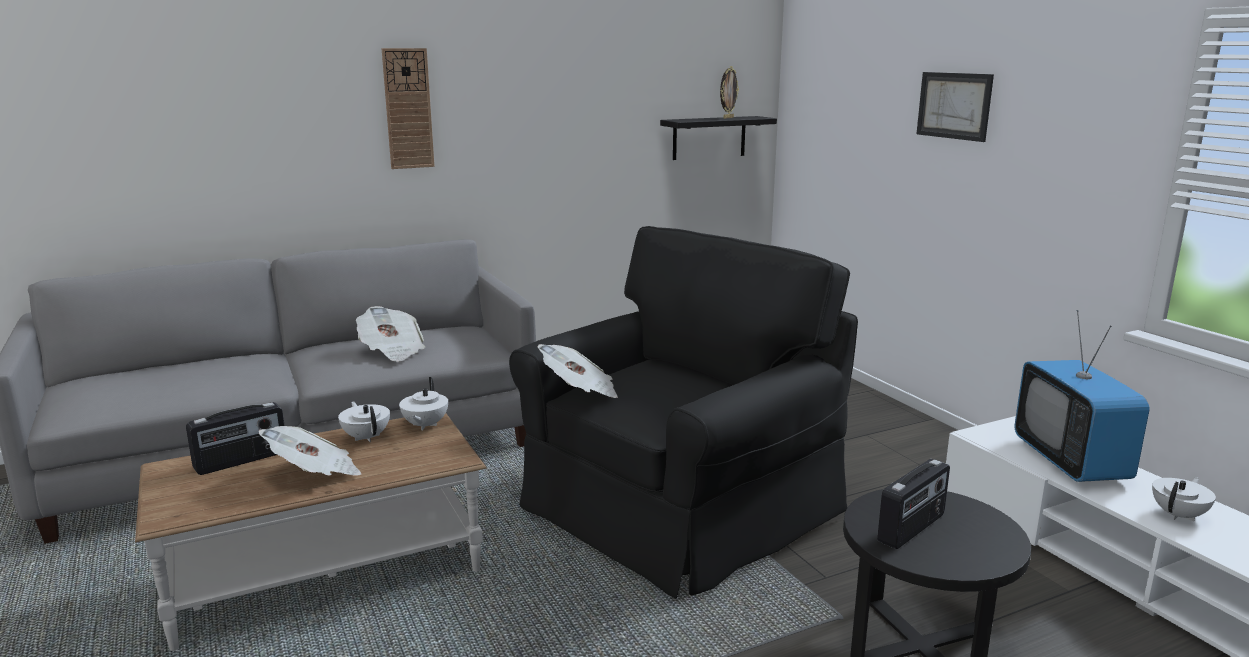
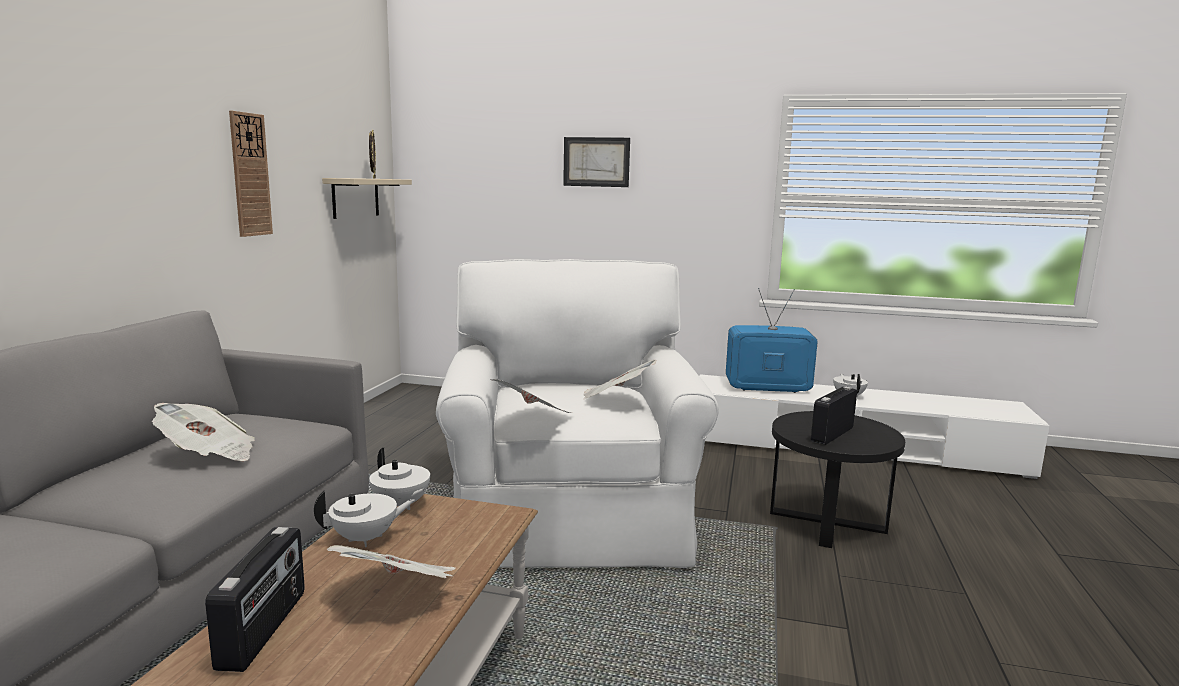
camera: 50 degrees left, 5 degrees down
(366, 437) = (365, 539): white teapot -> white teapot turned 150 degrees clockwise
(408, 109) = (88, 145): wall clock -> wall clock (250, 175)
(675, 509) = (570, 515): black armchair -> white armchair
(684, 399) = (616, 399): none -> newspaper
(709, 137) = (355, 197): black shelf -> beige shelf
(912, 529) = (831, 434): radio -> radio turned 135 degrees counterclockwise
(1070, 461) = (767, 388): television -> television turned 150 degrees clockwise

